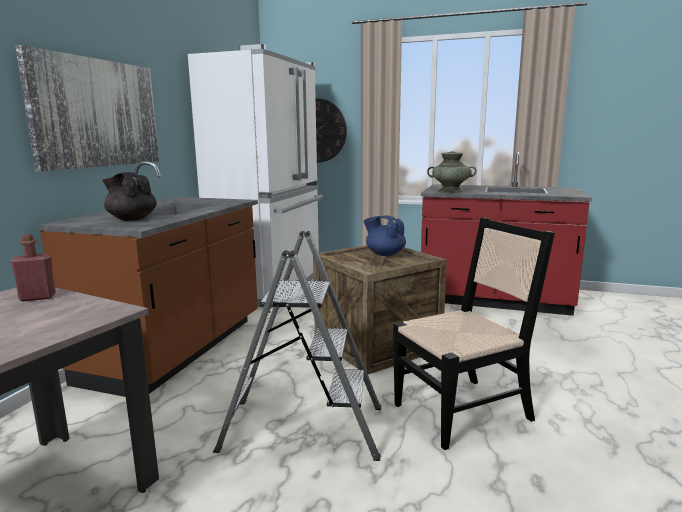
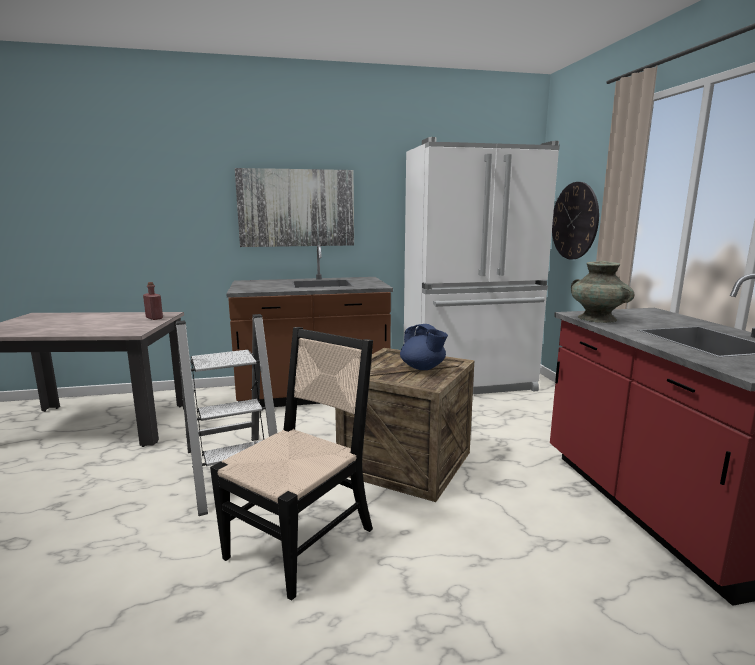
camera: 60 degrees right, 0 degrees up
(132, 219) = (266, 285): black teapot -> none
(384, 254) = (423, 368): blue teapot -> blue teapot turned 135 degrees clockwise
(462, 412) = (300, 543): chair -> chair turned 90 degrees counterclockwise

